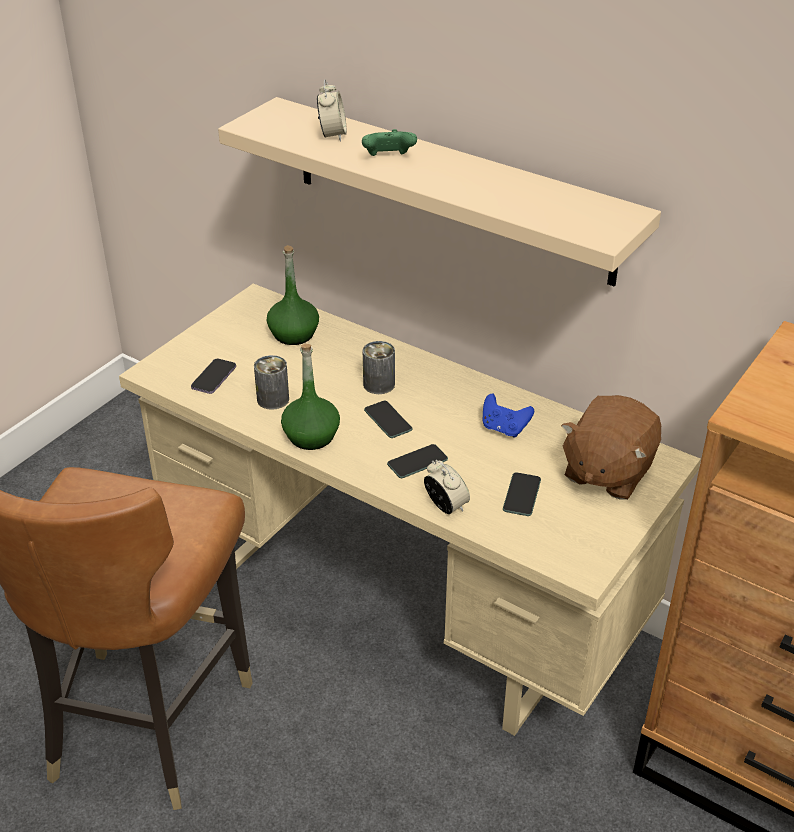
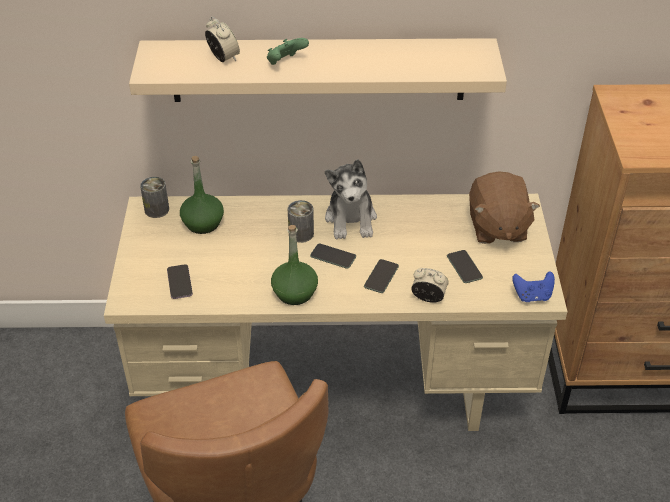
camera: 35 degrees left, 5 degrees up
(273, 399) = (240, 279): can -> can (157, 209)
(447, 393) = (351, 219): none -> plush toy
(504, 429) = (411, 227): blue game controller -> blue game controller (532, 296)

